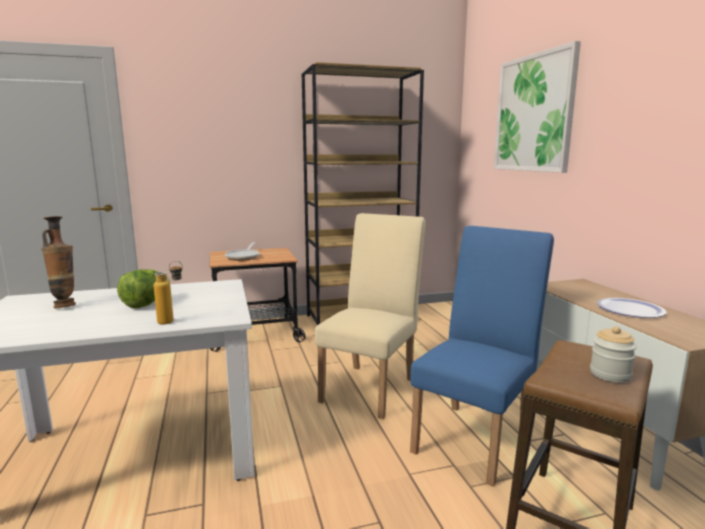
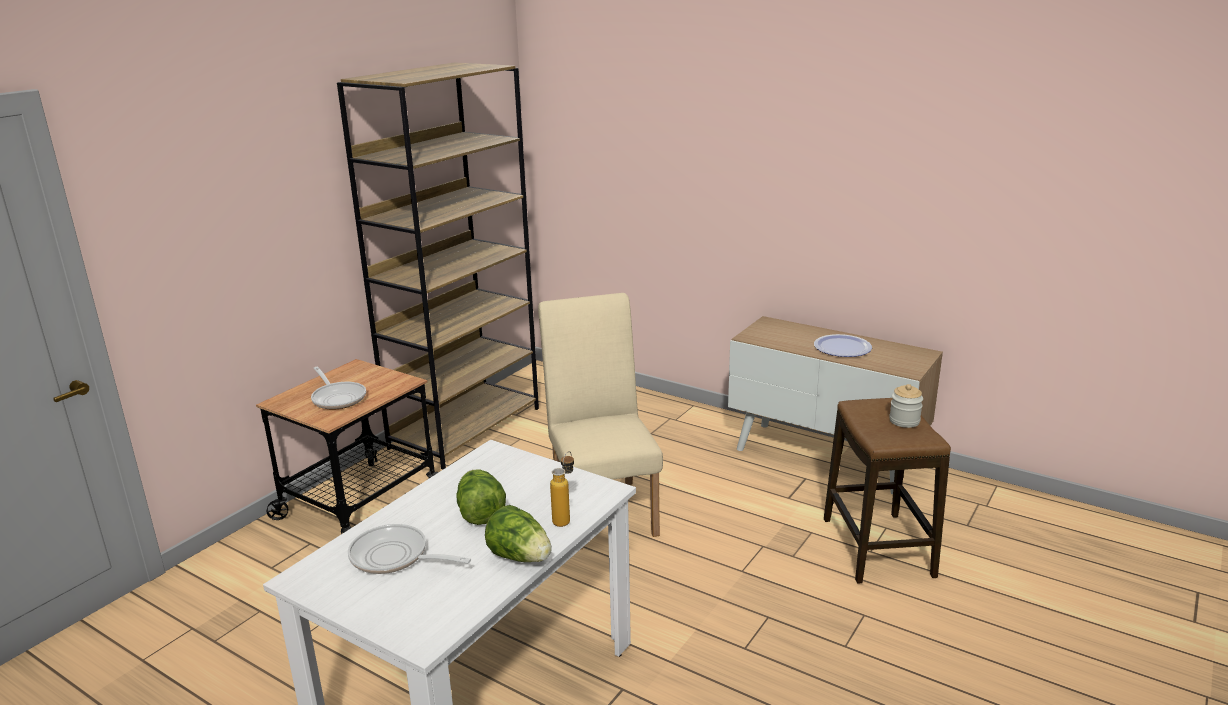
camera: 40 degrees left, 10 degrees up
(65, 306) = (395, 557): vase -> frying pan
(102, 328) = (520, 557): none -> lettuce
(476, 436) = (750, 513): blue chair -> none
(533, 113) = (666, 125): picture -> none

